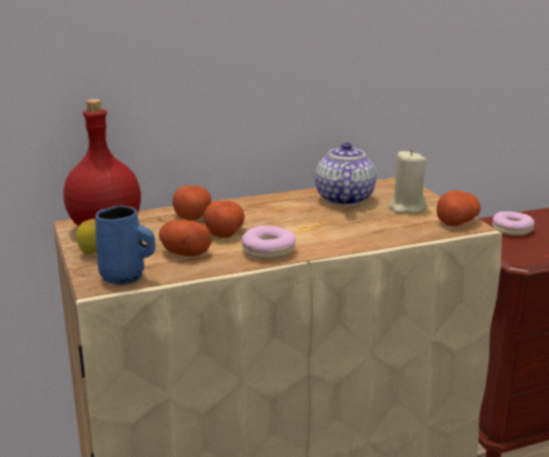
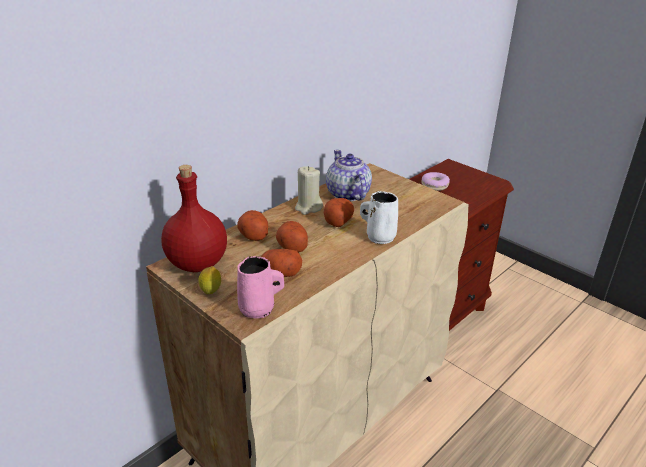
camera: 25 degrees left, 10 degrees up
(125, 277) = (259, 309): blue mug -> pink mug
(269, 251) = (339, 256): donut -> none
(340, 242) = (379, 236): none -> white mug
(407, 208) = (395, 194): beige candle -> beige candle (308, 207)
(456, 221) = (435, 200): potato -> potato (338, 220)

